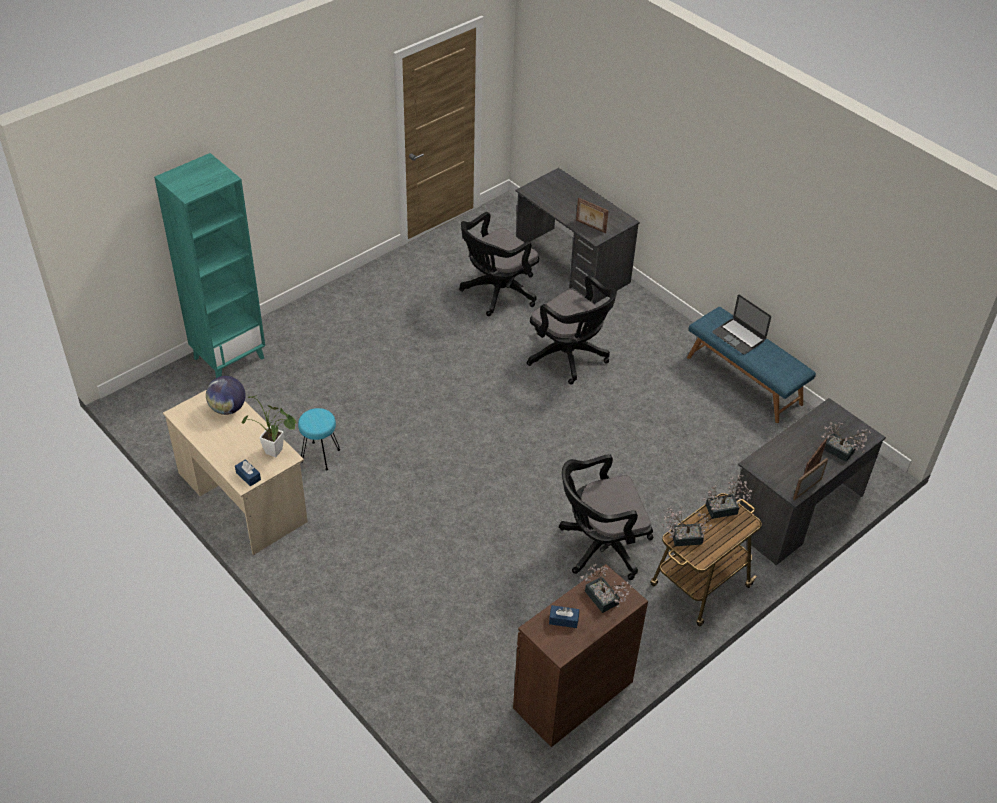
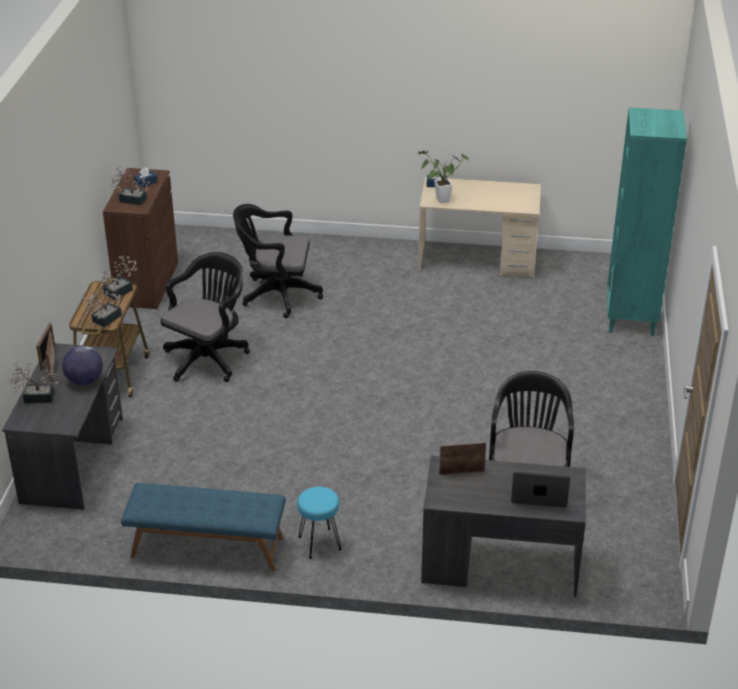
camera: 140 degrees right, 10 degrees down
(228, 408) = (508, 203): globe -> globe (84, 381)
(320, 456) = (467, 303): turquoise stool -> turquoise stool (319, 543)
(569, 357) = (387, 471): black office chair -> black office chair (276, 295)
(738, 336) = (224, 504): laptop -> laptop (539, 493)

